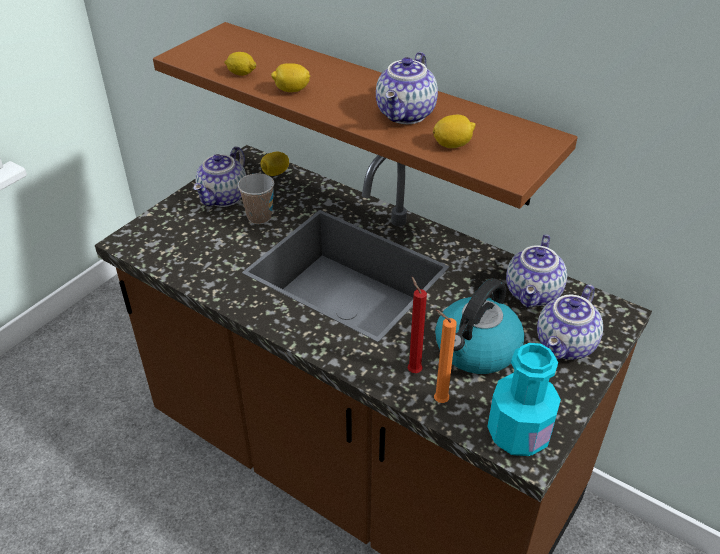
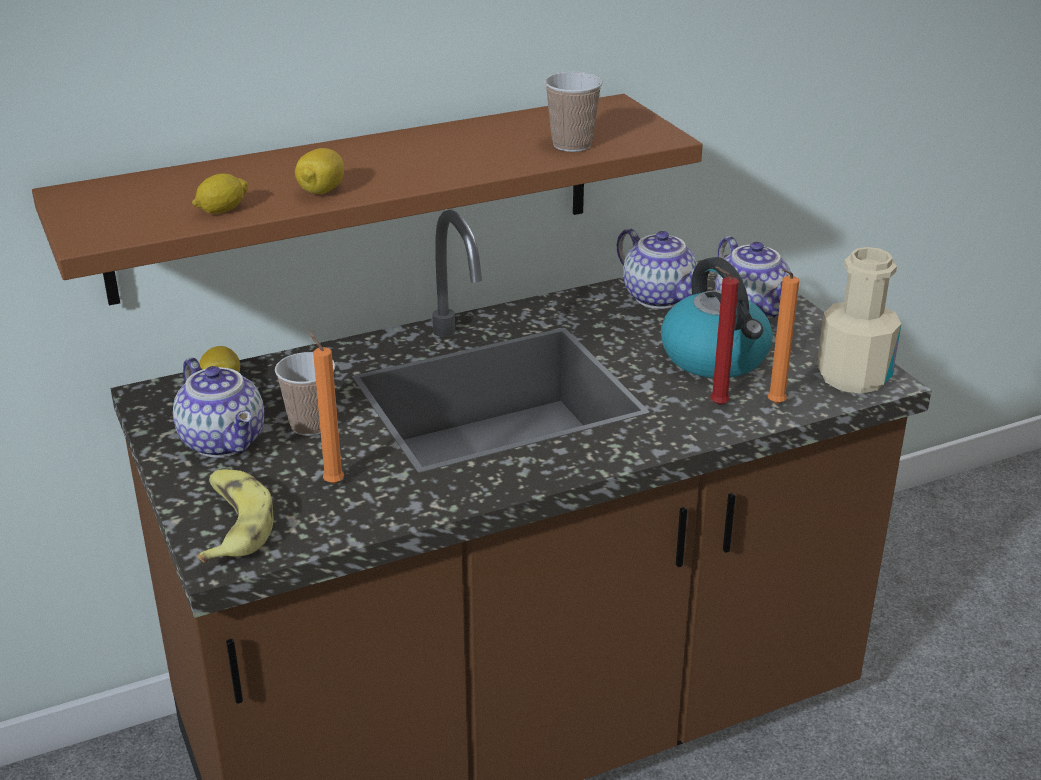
camera: 60 degrees left, 10 degrees down
(155, 232) = (232, 525): none -> banana
(212, 246) = (331, 482): none -> orange candle
(407, 115) = (477, 148): teapot -> none
(452, 145) = (572, 145): lemon -> cup
(518, 434) = (853, 377): turquoise bottle -> beige bottle

